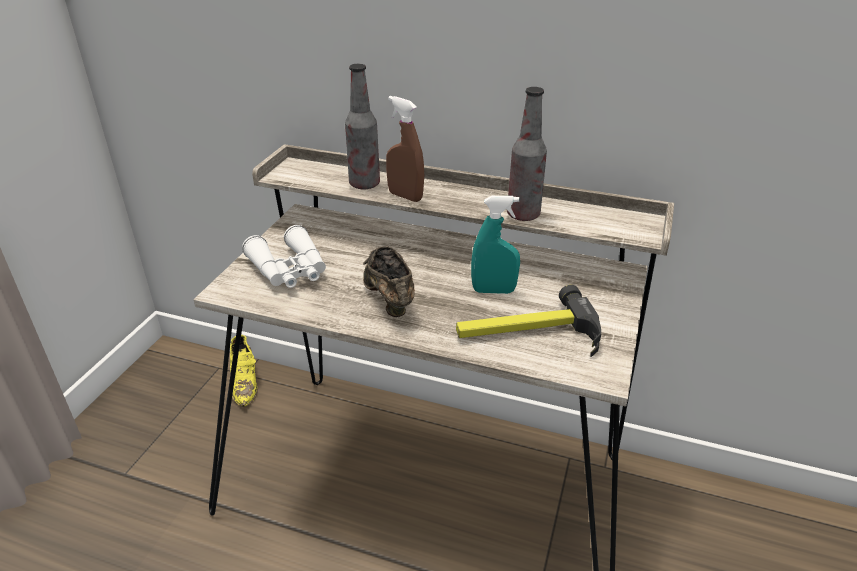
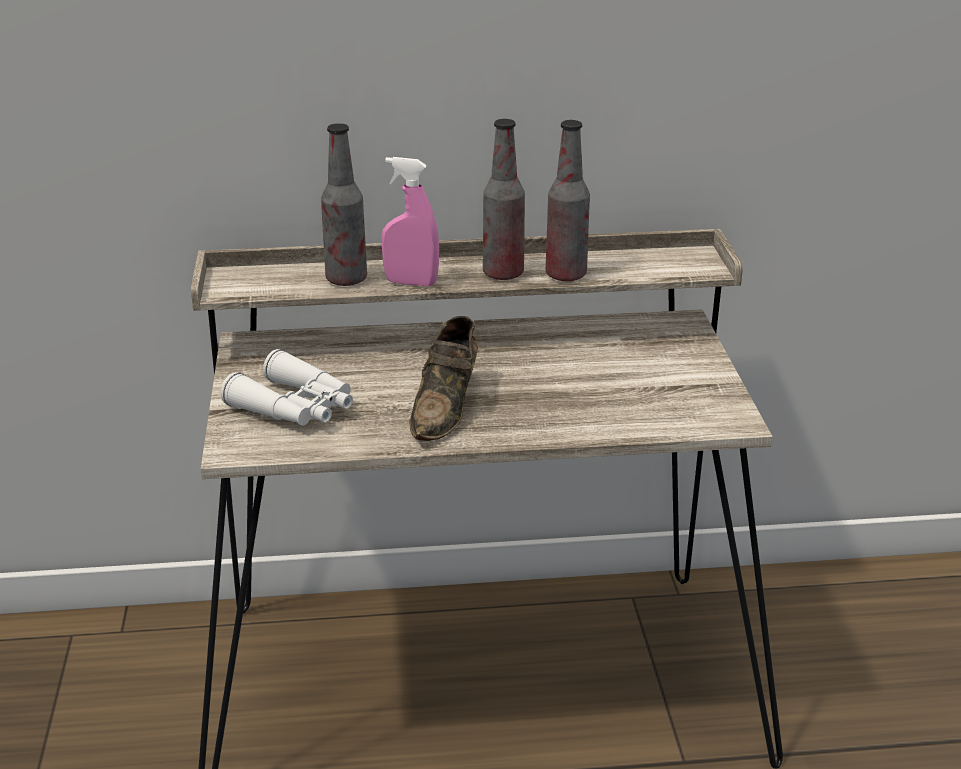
camera: 25 degrees left, 5 degrees down
(245, 382) = (130, 641): yellow shoe -> none
(388, 298) = (446, 408): brown shoe -> brown shoe turned 120 degrees counterclockwise
(405, 196) = (411, 283): brown spray bottle -> pink spray bottle
(477, 203) = (503, 274): none -> bottle
(493, 291) = (560, 372): turquoise spray bottle -> none
(527, 334) = (632, 405): hammer -> none

